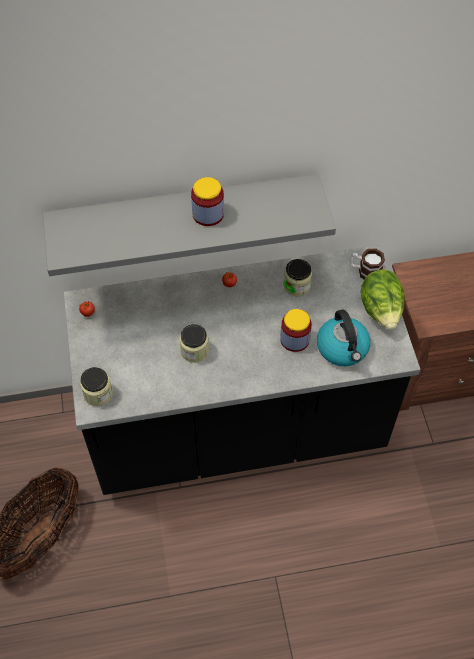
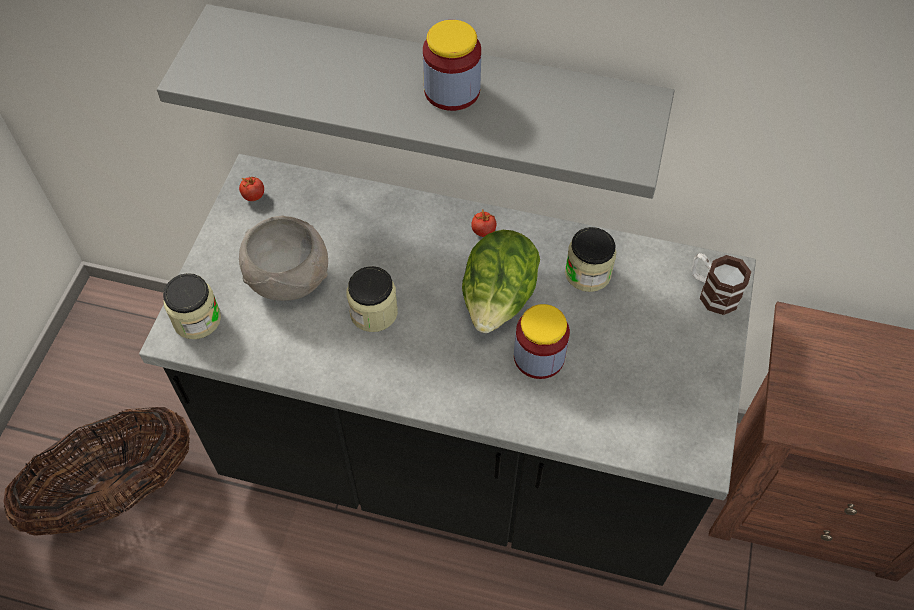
camera: 25 degrees right, 0 degrees up
(136, 351) = (287, 278): none -> grey bowl
(343, 348) = (610, 403): kettle -> none
(381, 311) = (707, 366): lettuce -> lettuce (498, 300)

